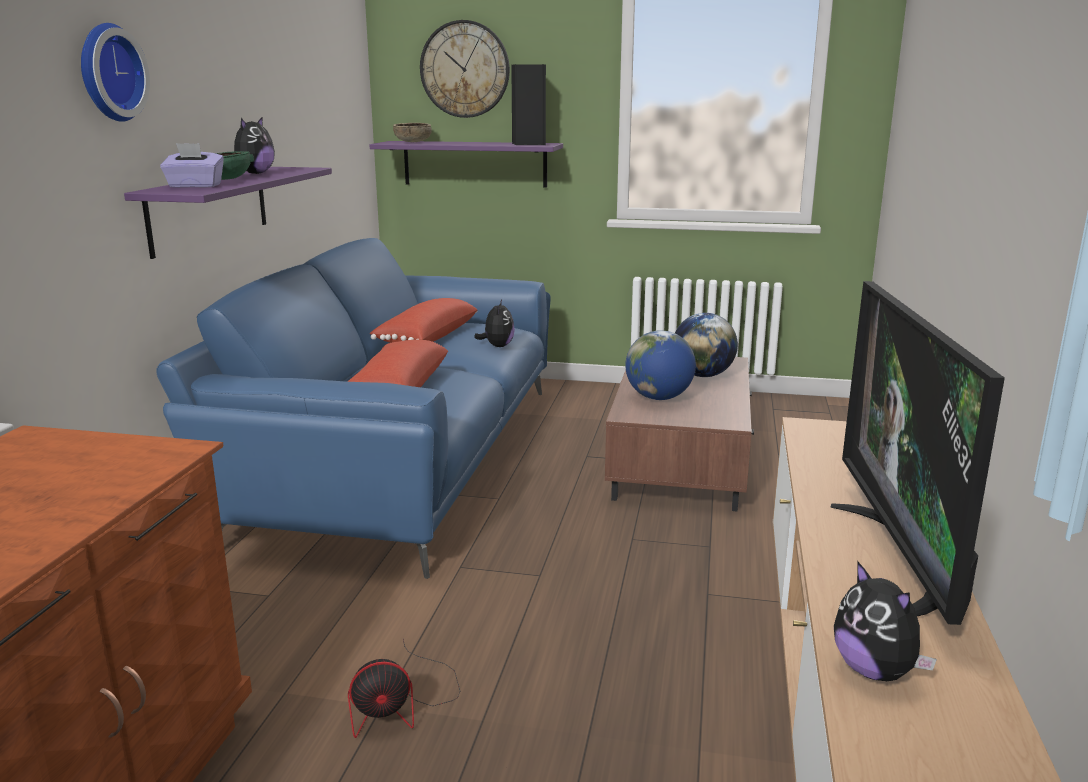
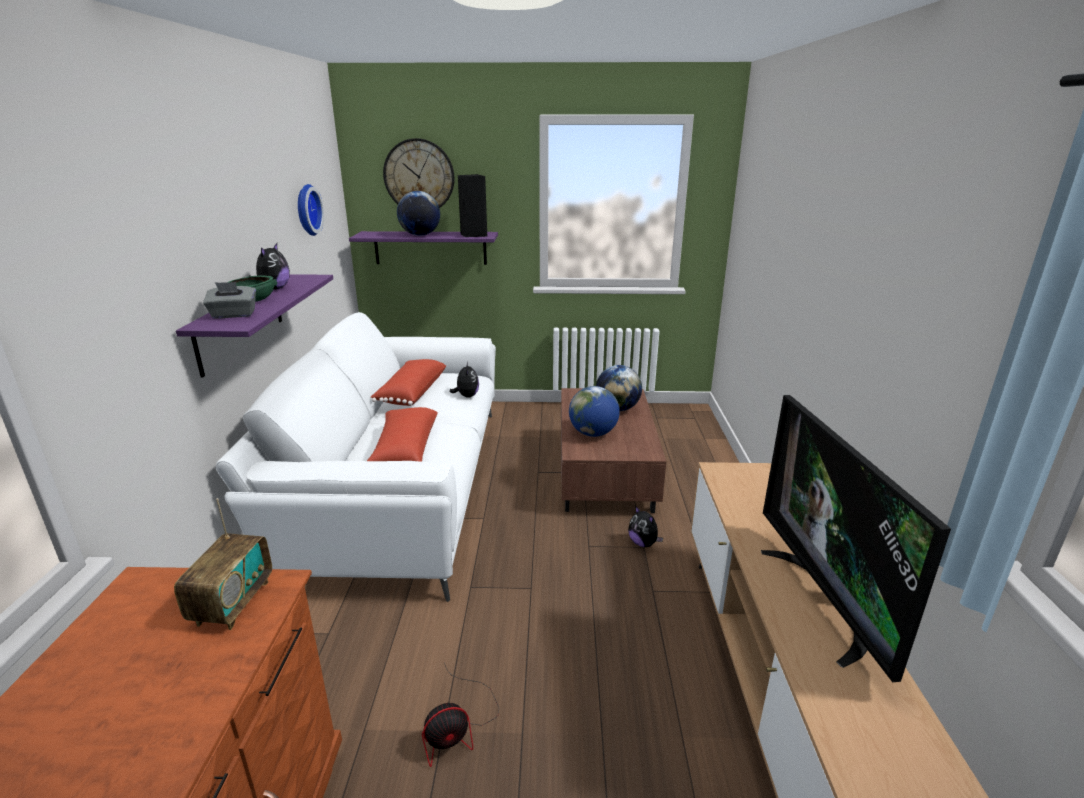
camera: 10 degrees left, 5 degrees up
(107, 73) = (152, 233): wall clock -> wall clock (306, 210)
(124, 458) = (233, 603): none -> radio
(195, 186) = (233, 315): purple tissue box -> grey tissue box
(402, 456) = (401, 485): blue sofa -> white sofa
(412, 142) = (381, 233): brown bowl -> none
(460, 143) = (420, 235): none -> globe
(875, 671) = (846, 723): plush toy -> plush toy (643, 543)

